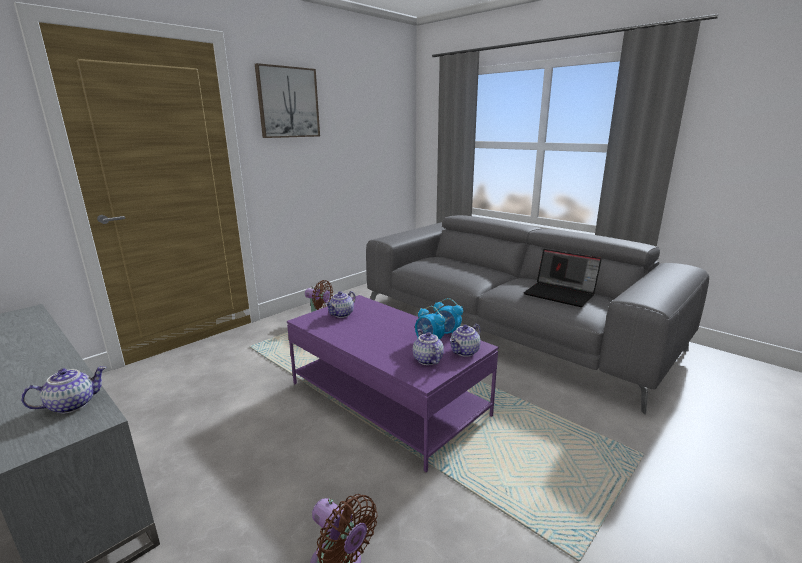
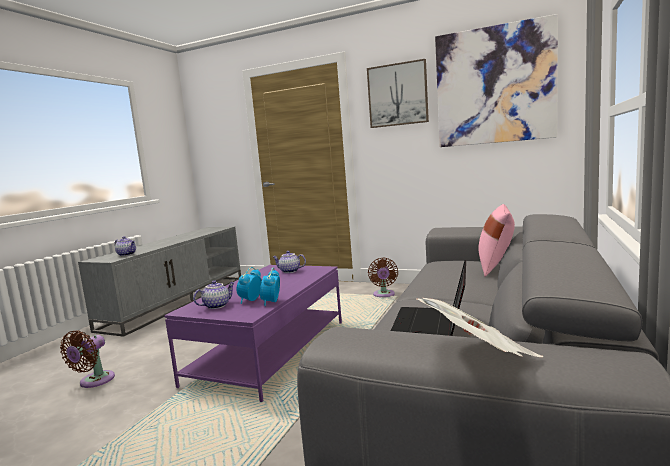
camera: 70 degrees right, 10 degrees down
(363, 108) = (494, 85): none -> picture
(454, 258) = (496, 268): none -> pink pillow
(465, 352) = (235, 313): teapot -> none
(675, 280) = (479, 356): none -> newspaper

